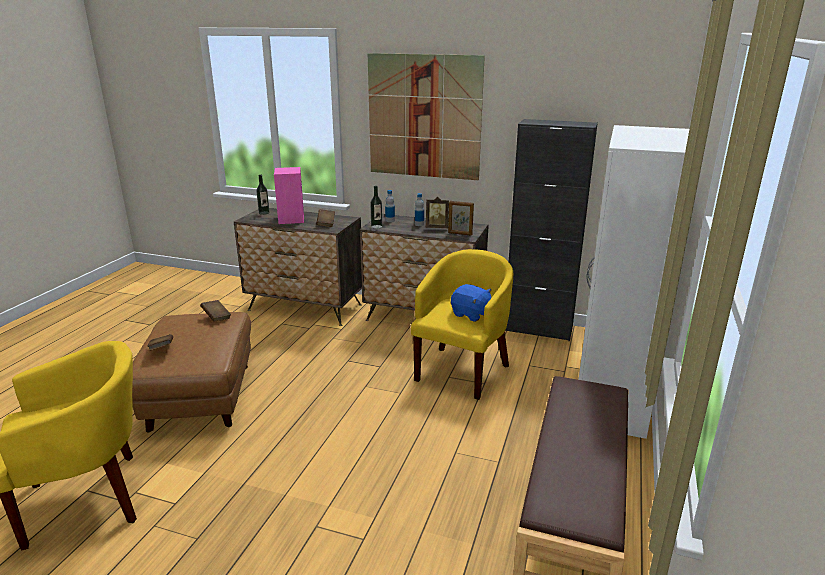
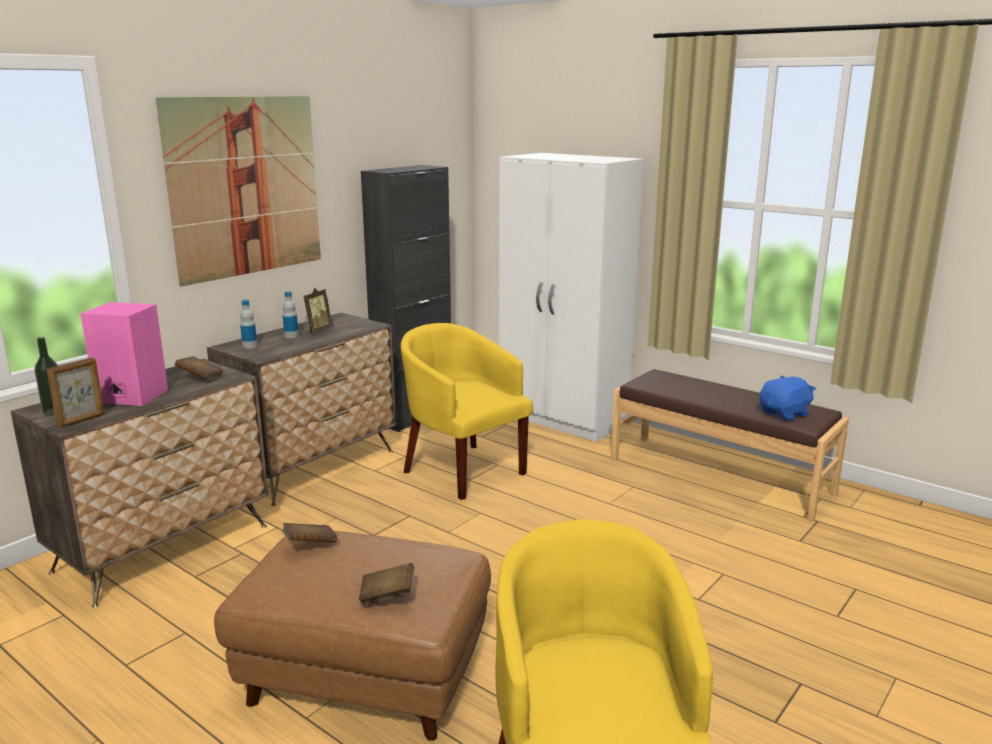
camera: 70 degrees left, 5 degrees down
(376, 226) = (264, 355): bottle -> none
(460, 234) = (356, 326): picture frame -> picture frame (81, 420)
(471, 314) = (482, 389): blue plush toy -> blue plush toy (785, 414)

